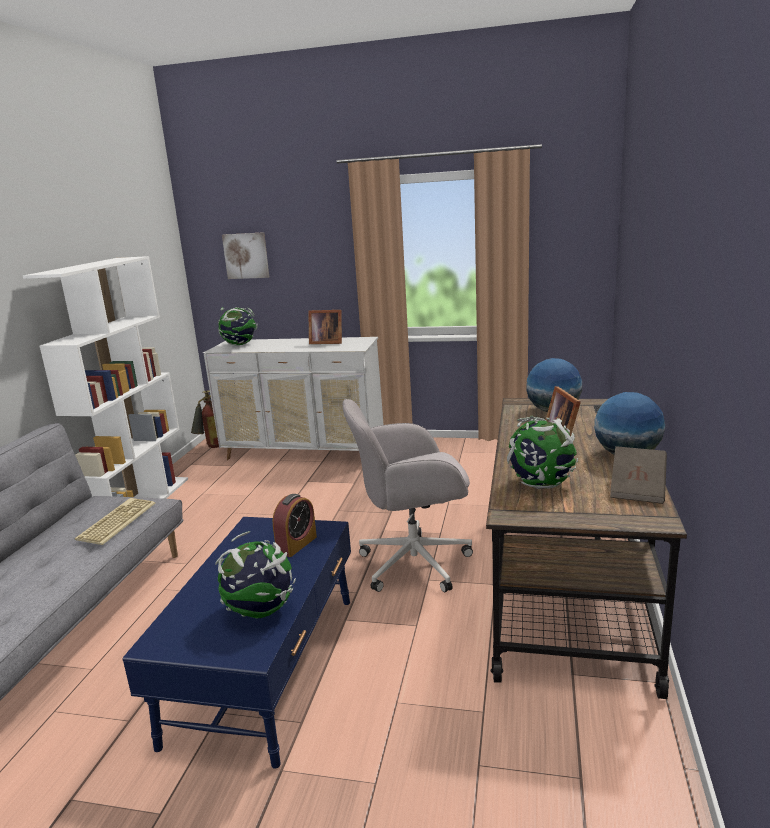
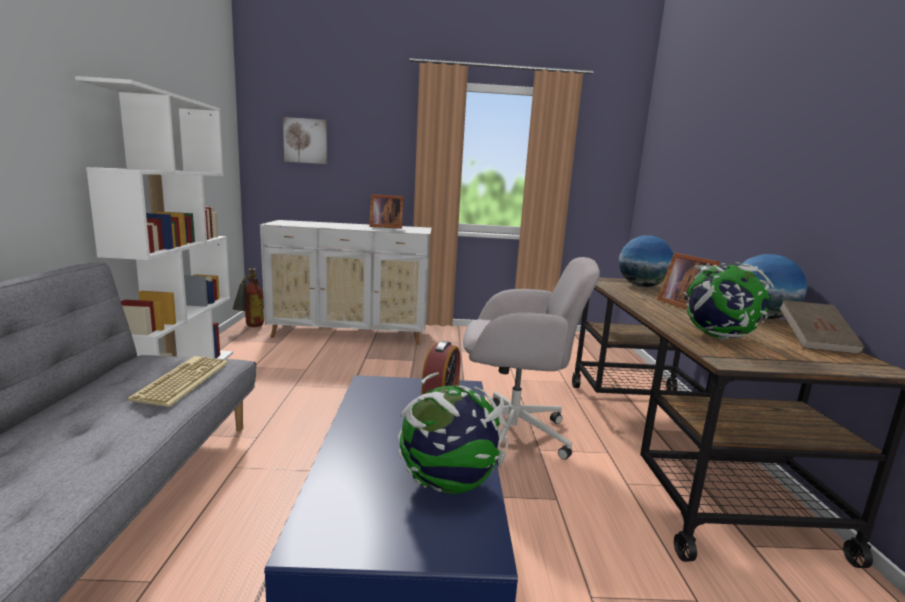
camera: 15 degrees left, 5 degrees down
(240, 345) = (296, 222): globe -> none
(412, 564) = (514, 434): grey office chair -> grey office chair turned 150 degrees counterclockwise

